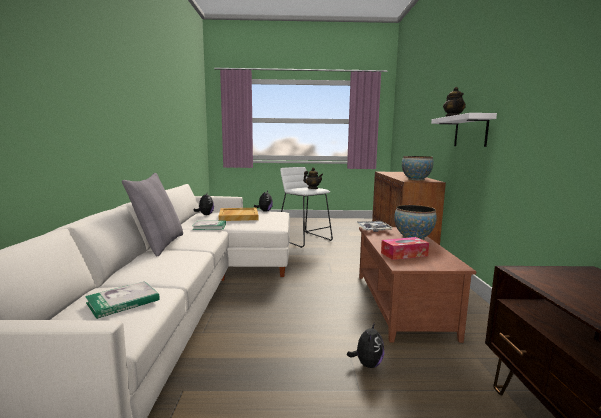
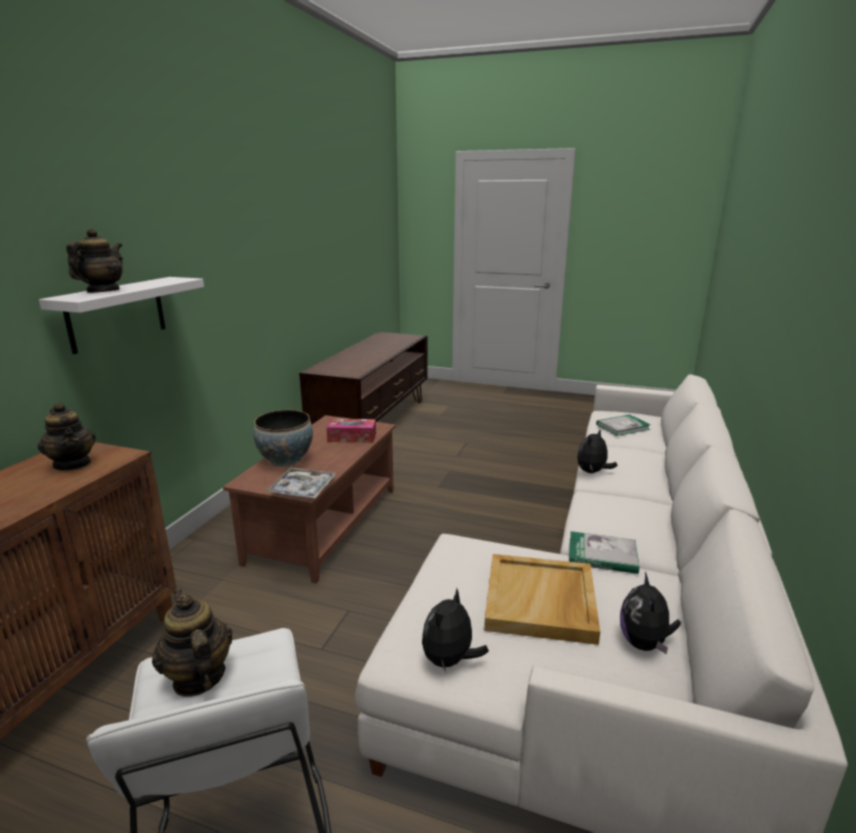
camera: 160 degrees left, 10 degrees up
(160, 244) = (658, 501): grey pillow -> none
(367, 364) = (429, 481): plush toy -> plush toy (592, 472)
(416, 179) = (73, 464): bowl -> teapot

